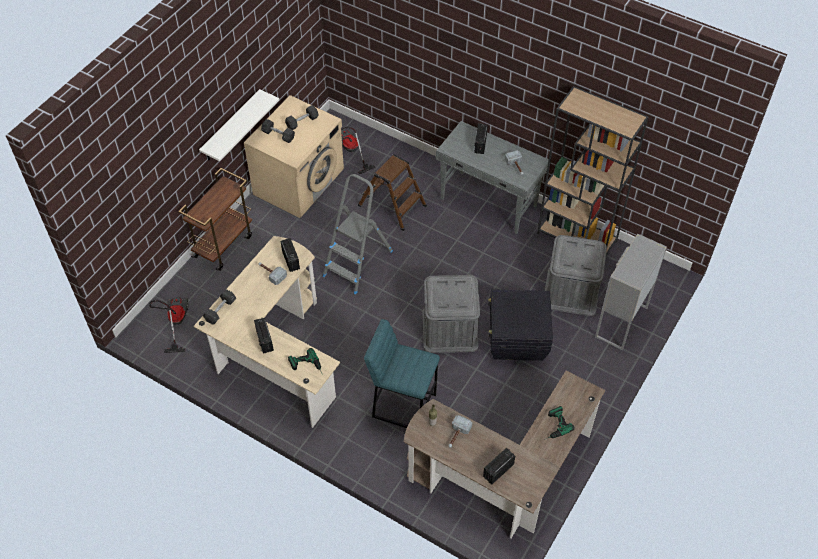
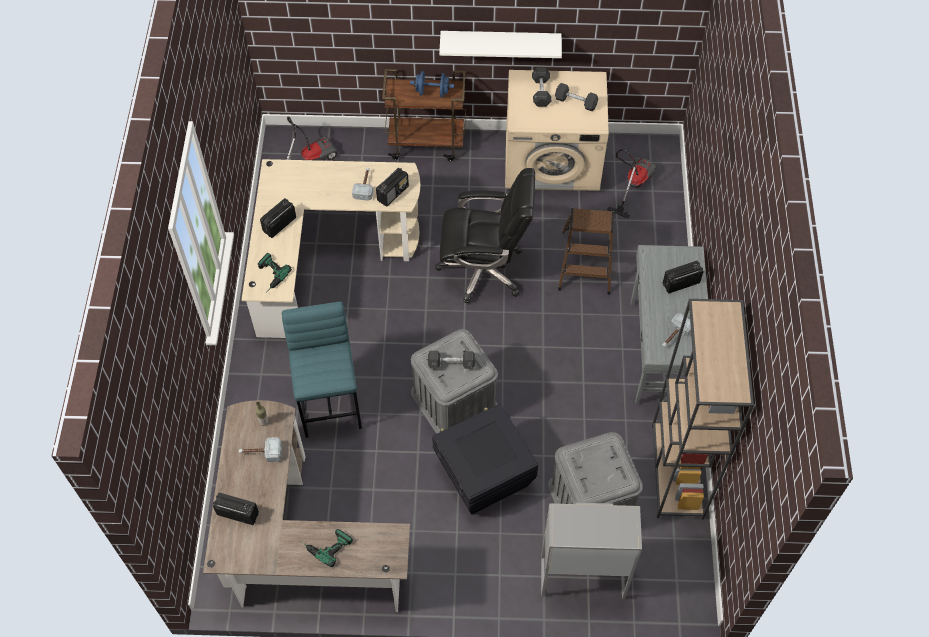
camera: 60 degrees right, 5 degrees up
(218, 197) = (432, 92): none -> blue dumbbell
(220, 310) = (293, 170): grey dumbbell -> grey dumbbell (451, 364)
(357, 263) = (483, 271): grey step ladder -> black office chair

